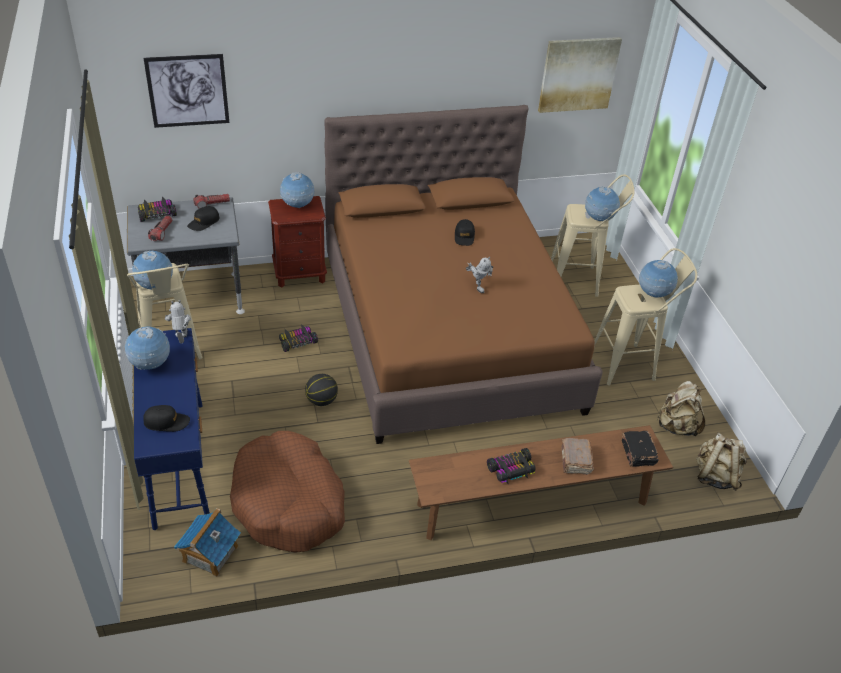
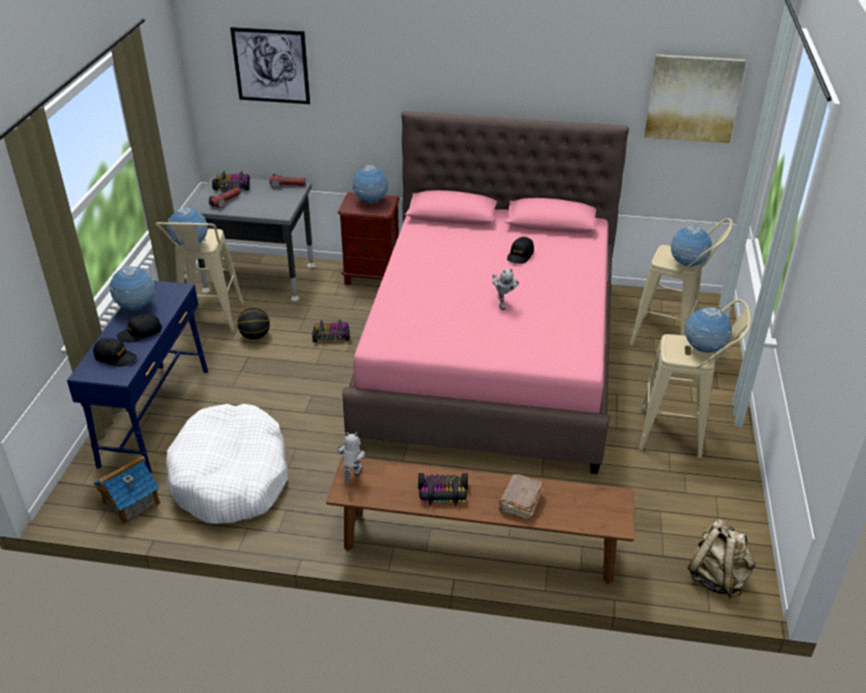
camera: 25 degrees right, 5 degrees down
(181, 340) = (178, 292): toy robot -> toy robot (352, 478)
(203, 222) = (269, 199): black cap -> black cap (140, 333)
(289, 503) = (231, 477): brown dog bed -> white dog bed
(321, 400) = (321, 393): basketball -> basketball (255, 336)
(448, 331) = (490, 358): brown bed -> pink bed
(637, 454) = (599, 514): black book -> none
(676, 426) = (699, 512): beige backpack -> none

